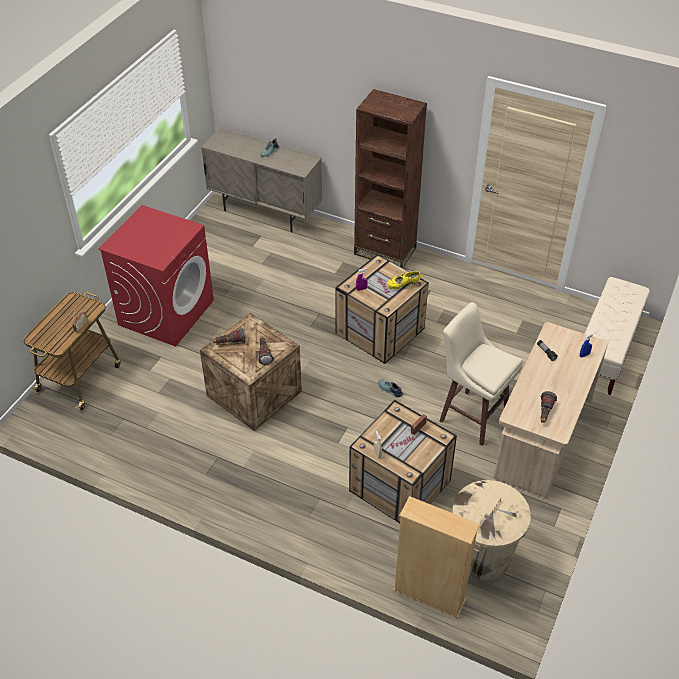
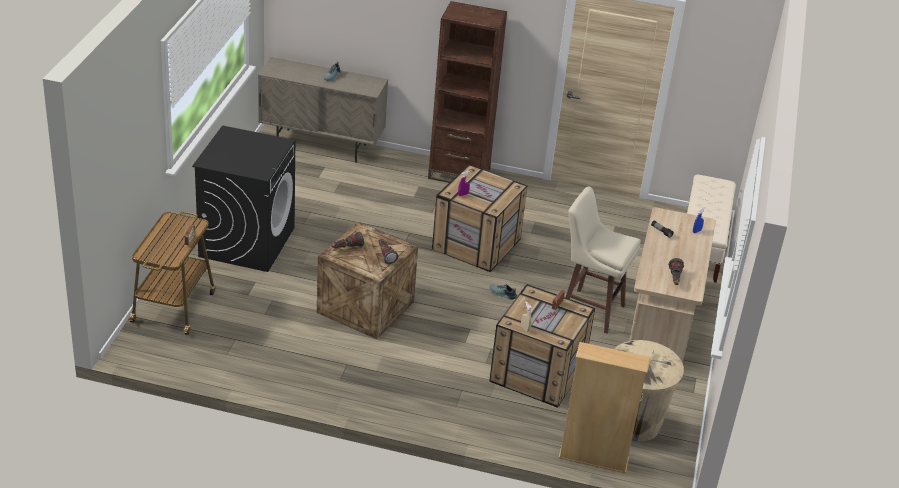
camera: 15 degrees left, 10 degrees down
(166, 312) = (247, 242): red washing machine -> black washing machine
(403, 285) = (503, 189): yellow shoe -> none

